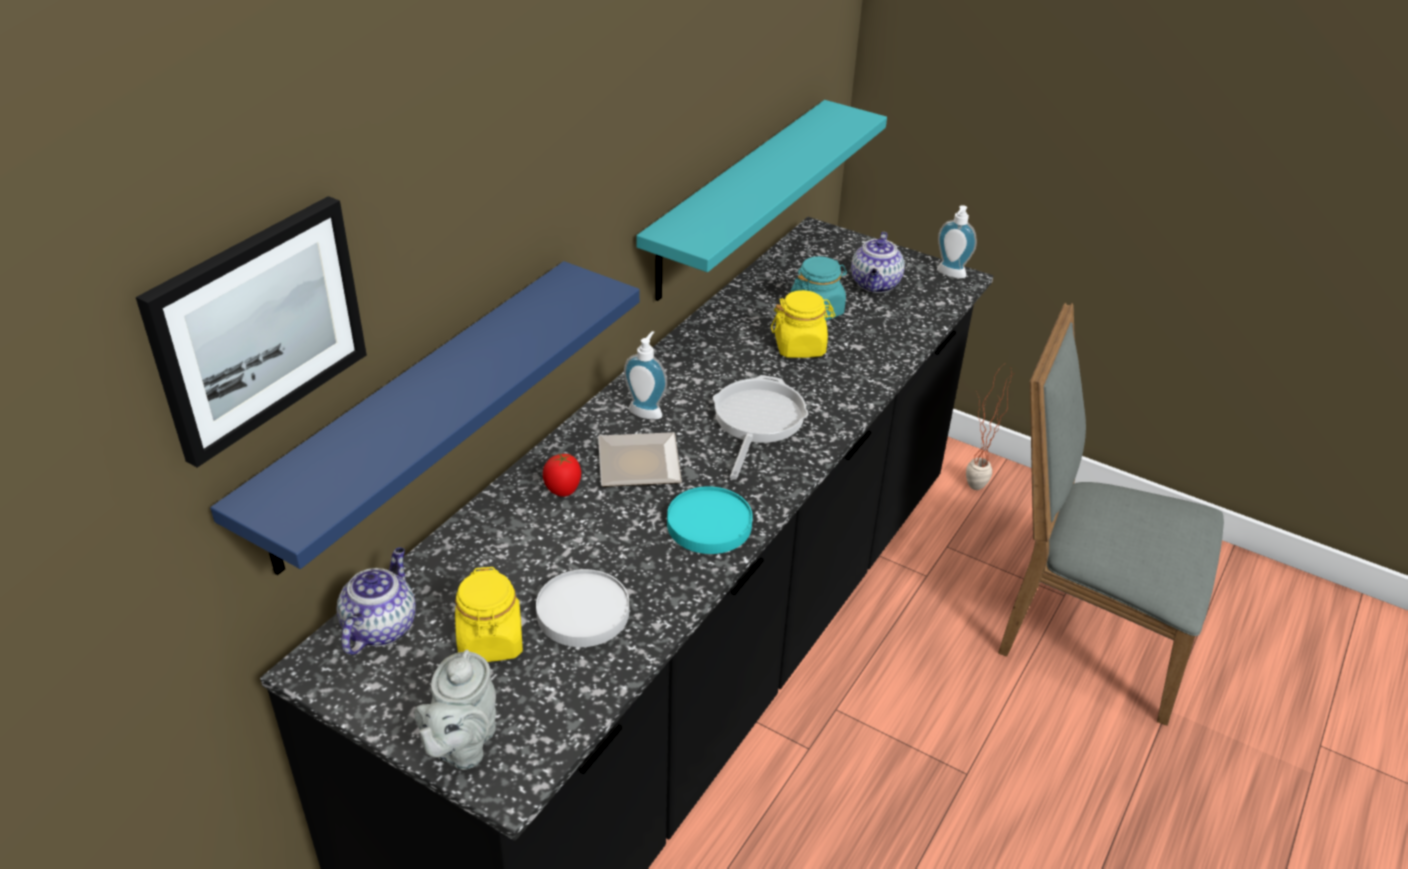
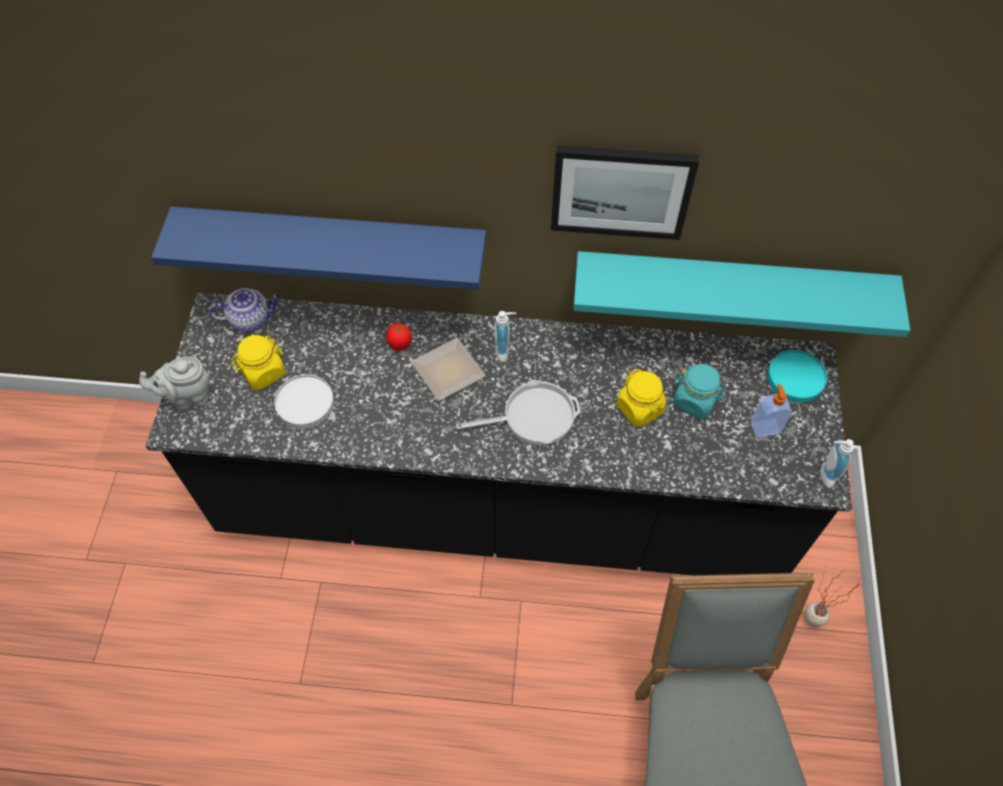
camera: 65 degrees right, 20 degrees up
(258, 326) = (201, 145): picture -> picture (621, 191)
(709, 524) = (412, 433): turquoise plate -> turquoise plate (795, 378)
(875, 285) = (764, 427): teapot -> soap dispenser

